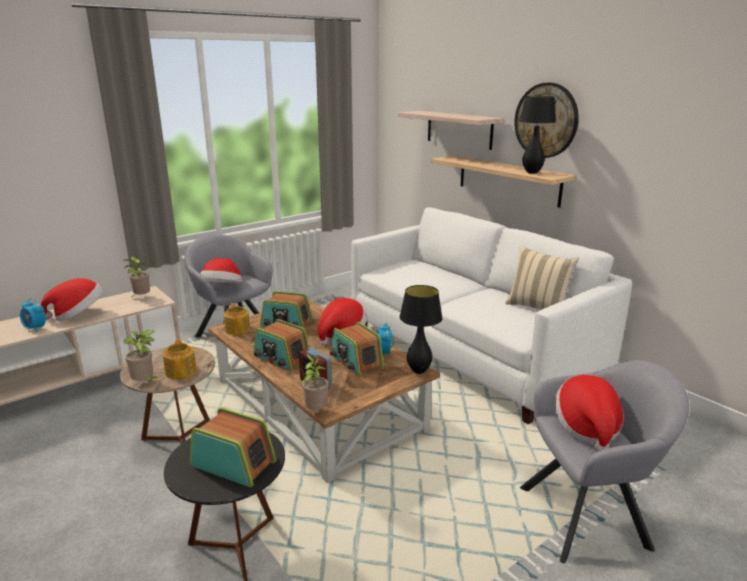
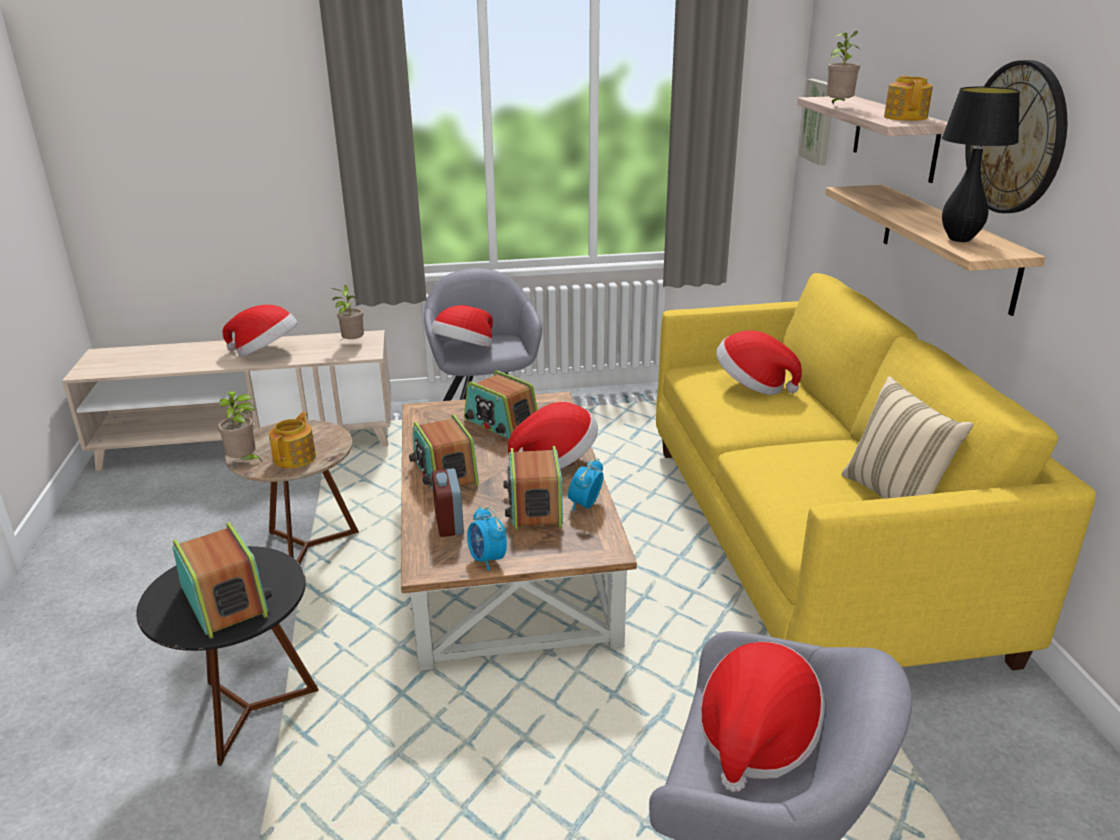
camera: 30 degrees right, 5 degrees up
(35, 328) = (210, 360): alarm clock -> alarm clock (487, 559)
(238, 329) = (434, 415): teapot -> teapot (905, 117)
(316, 411) = (409, 564): potted plant -> potted plant (838, 107)
(396, 127) = (819, 121): none -> picture
(419, 273) = (752, 385): none -> hat
(419, 371) = (607, 549): black table lamp -> none
(471, 352) = (810, 542): white sofa -> yellow sofa

